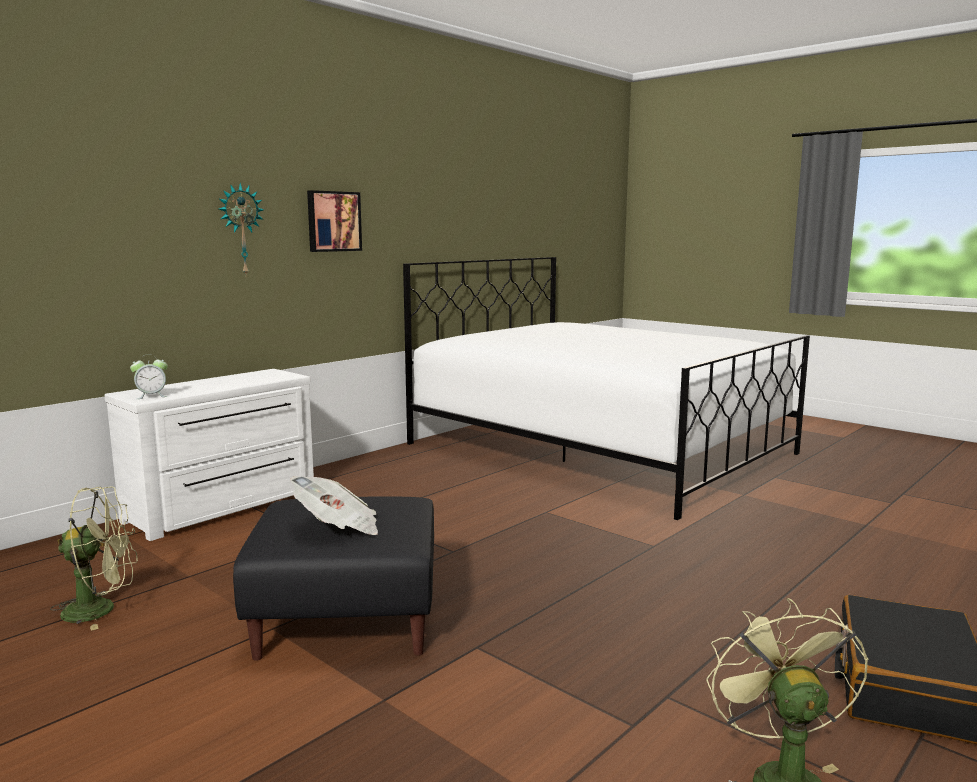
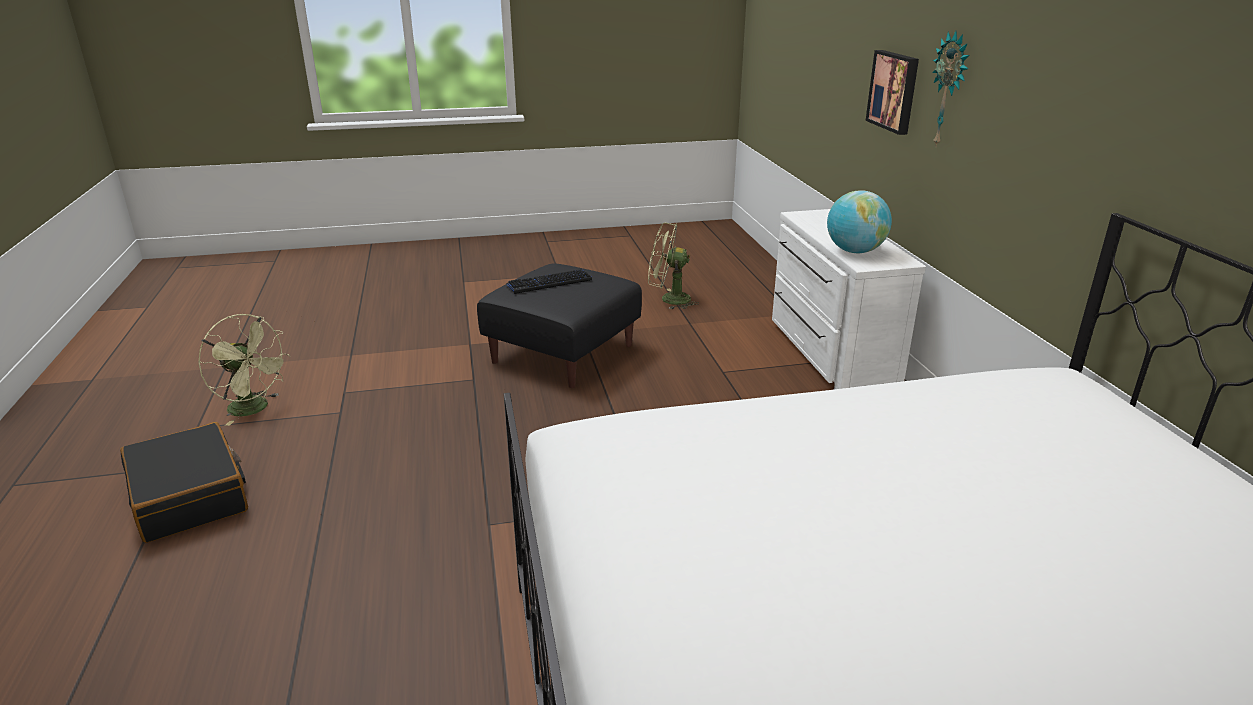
camera: 125 degrees right, 15 degrees up
(101, 609) = (669, 299): green fan -> green fan turned 75 degrees clockwise
(151, 396) = (808, 217): alarm clock -> none
(258, 379) = (855, 251): none -> globe
(333, 221) = (1043, 103): picture -> picture (894, 91)
(338, 527) = (548, 282): newspaper -> keyboard

